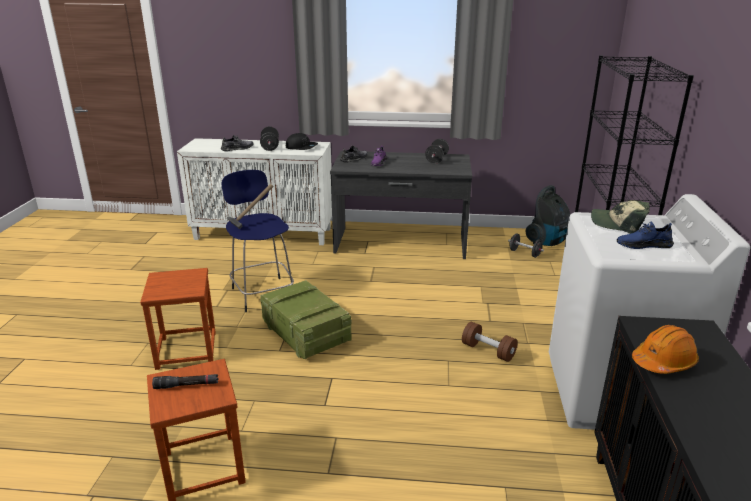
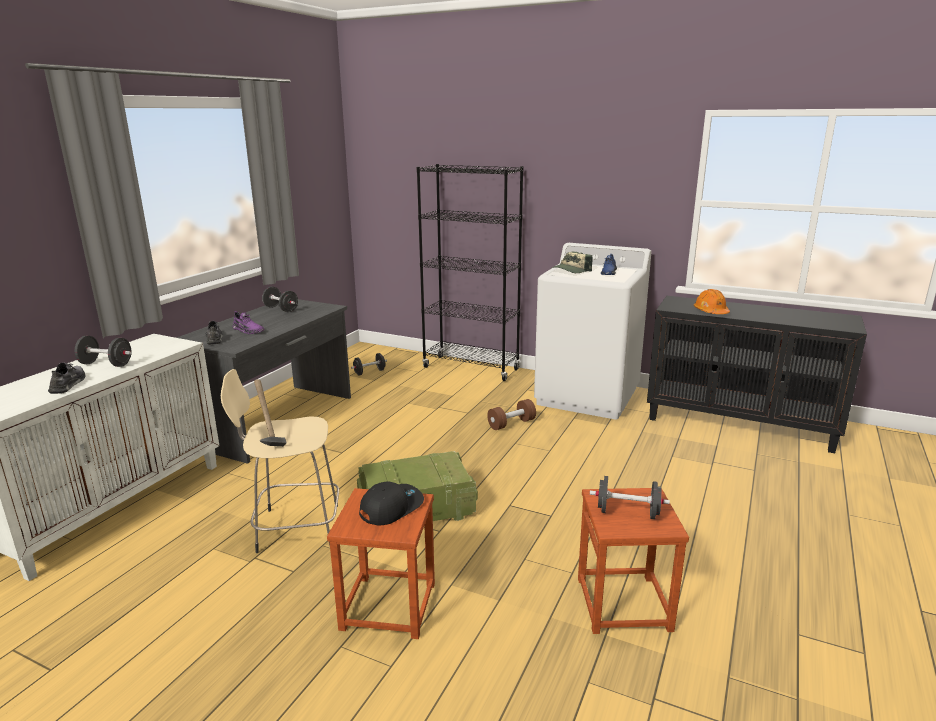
camera: 70 degrees left, 5 degrees down
(186, 385) = (627, 512): black flashlight -> black dumbbell
(262, 293) = (295, 528): blue stool -> beige stool
(301, 147) = (146, 348): black cap -> black cap (391, 507)
(547, 242) = (360, 359): vacuum cleaner -> none

